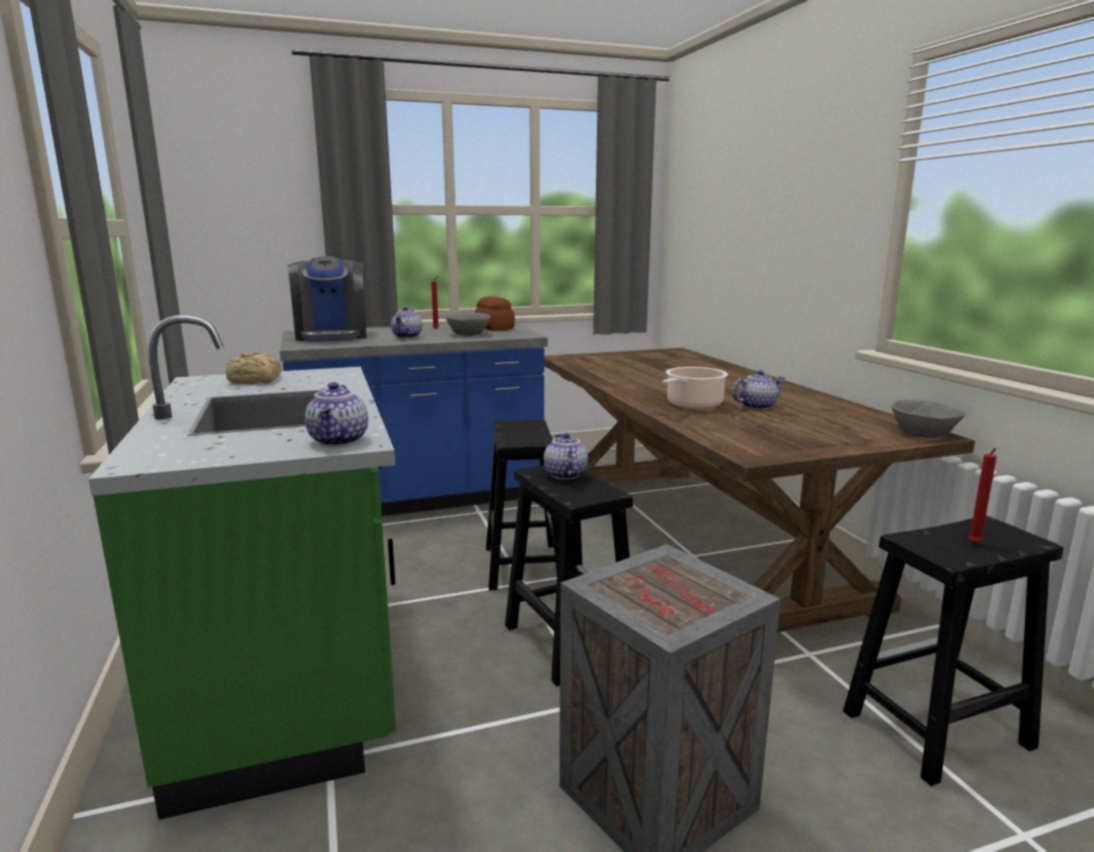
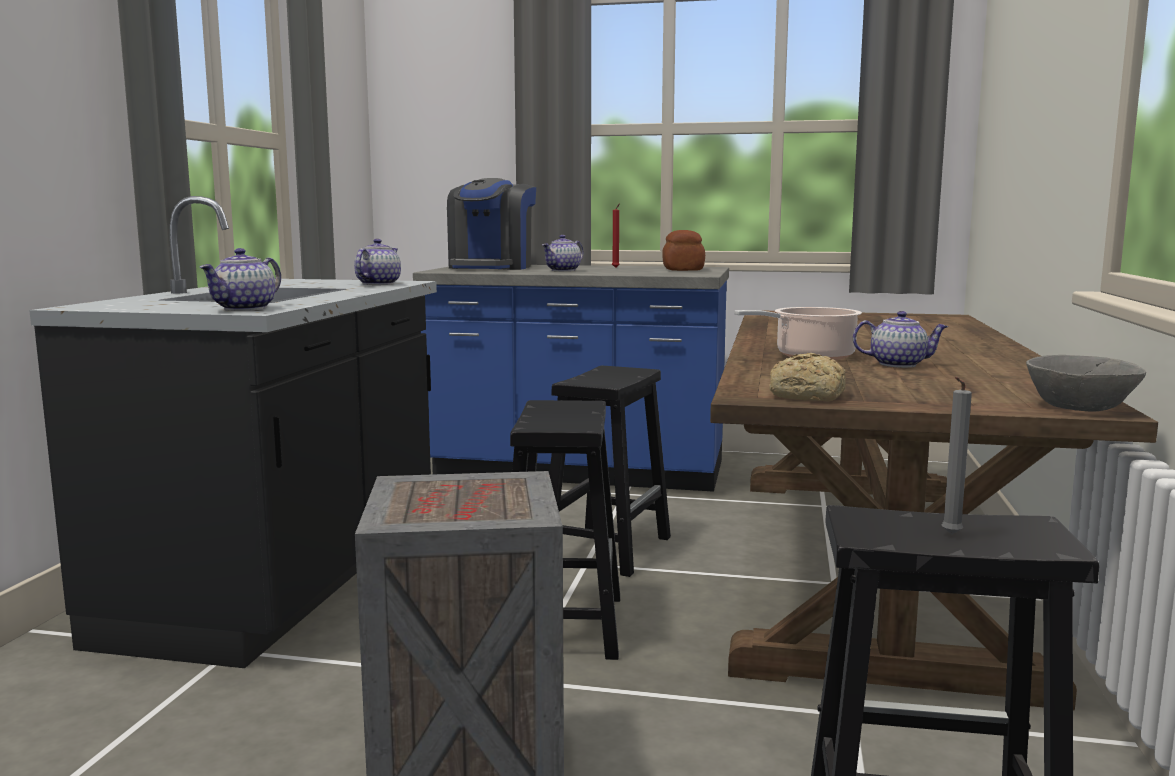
camera: 30 degrees right, 5 degrees down
(256, 380) = (317, 282): bread -> bread (809, 396)
(293, 669) = (285, 580): green counter -> black counter
(468, 334) = (633, 271): grey bowl -> none
(564, 474) = (568, 409): teapot -> teapot (377, 284)
(974, 544) = (949, 535): red candle -> grey candle

